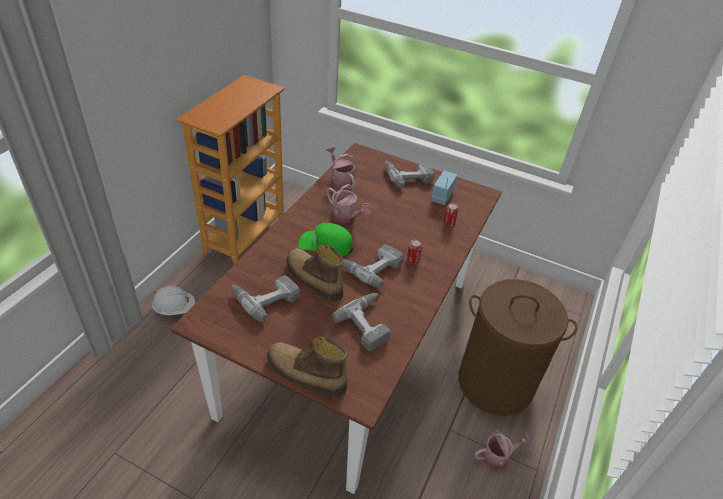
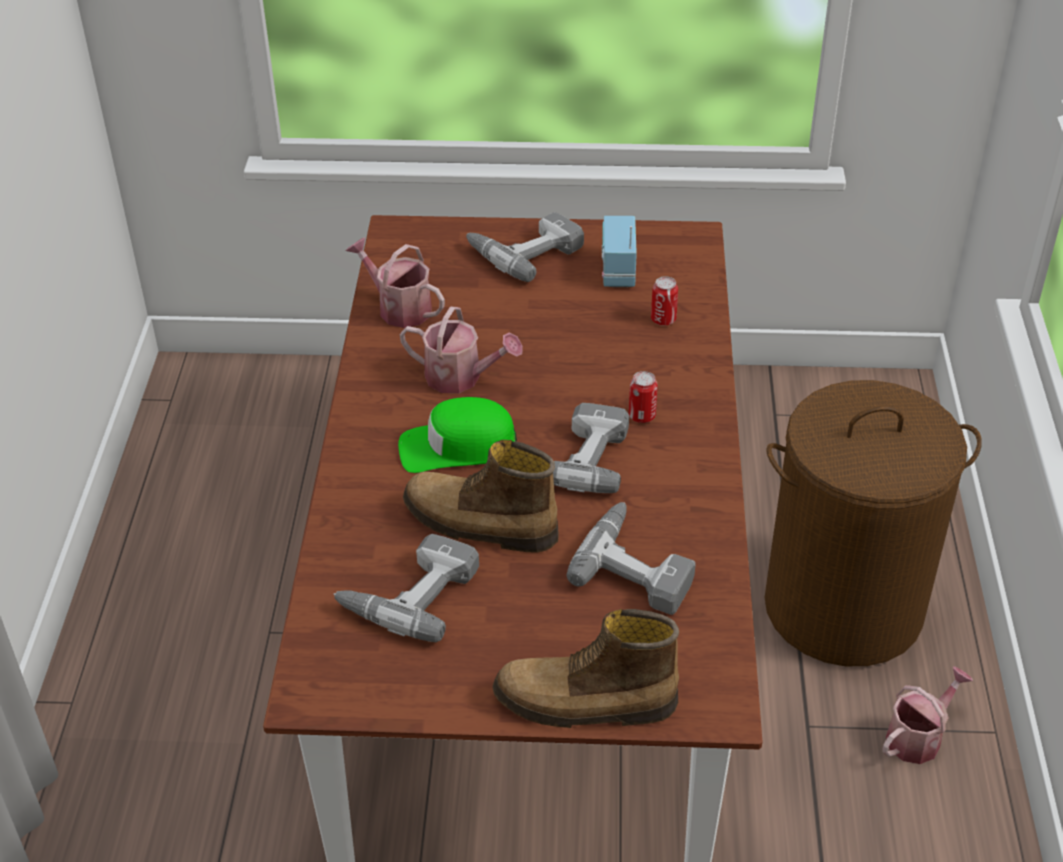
camera: 20 degrees left, 0 degrees up
(174, 308) = (110, 720): white hard hat -> none
(244, 236) = (167, 507): bookcase -> none

